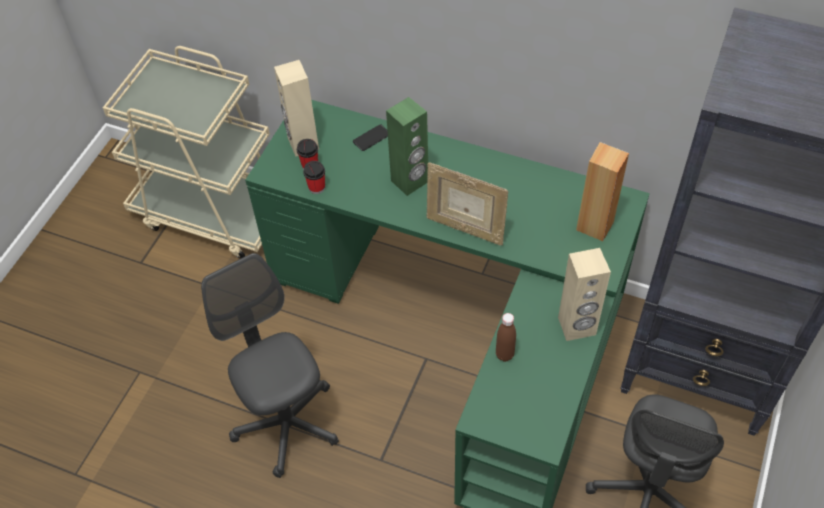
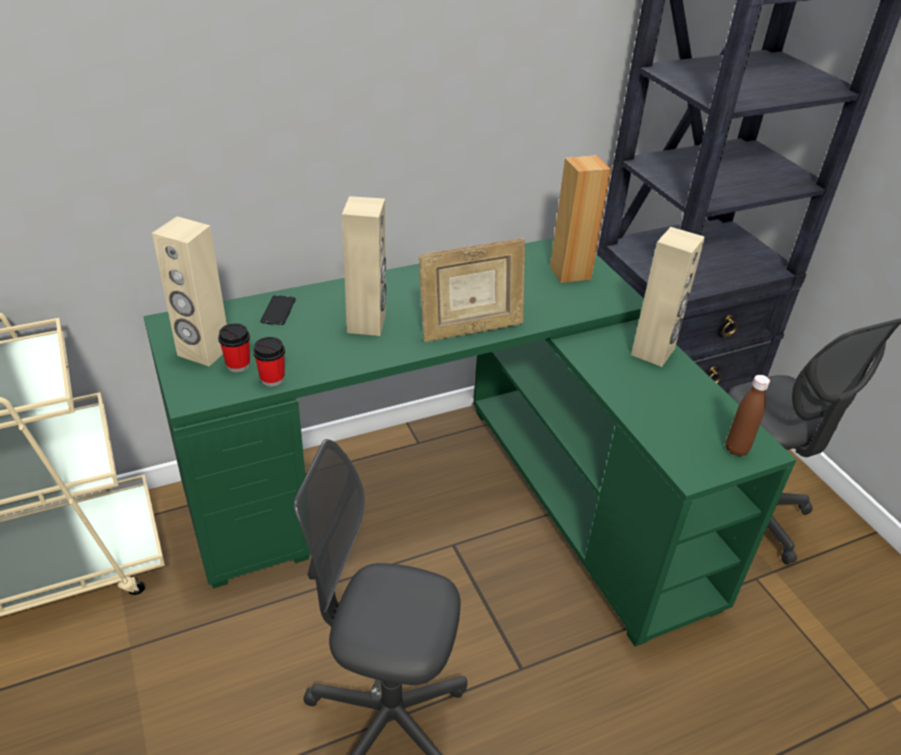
camera: 50 degrees left, 15 degrees down
(410, 181) = (367, 324): green speaker -> beige speaker
(504, 354) = (634, 408): brown bottle -> brown bottle (736, 449)

